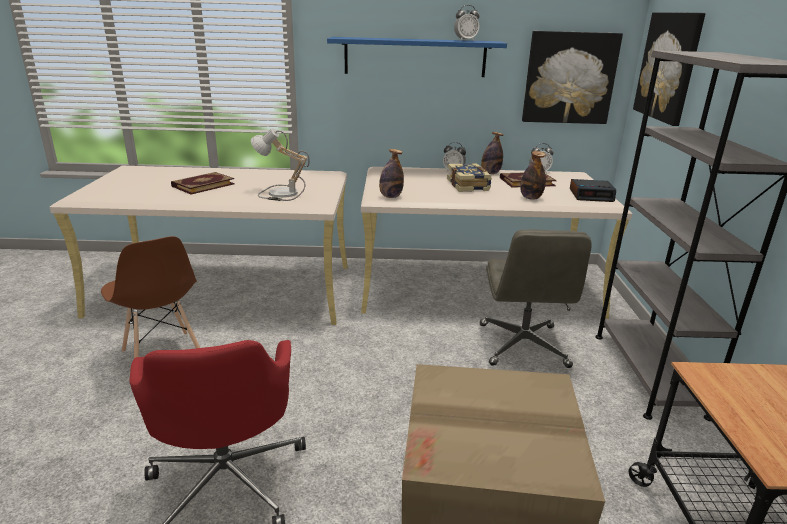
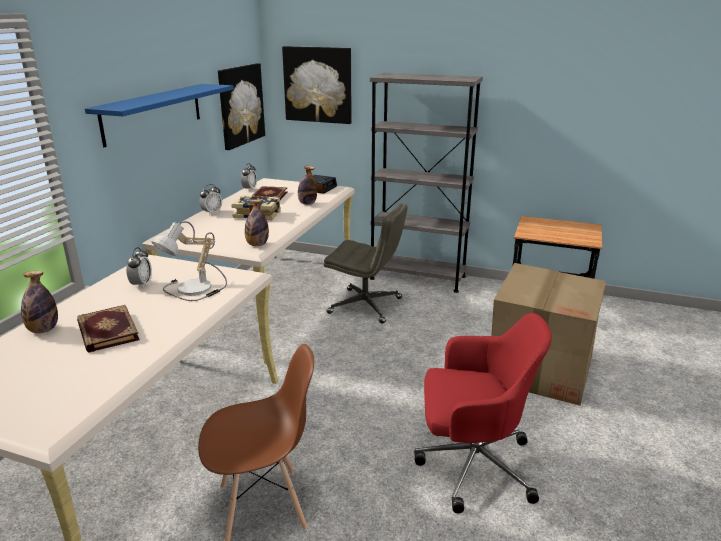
camera: 70 degrees left, 0 degrees up
(465, 40) = (194, 88): alarm clock -> alarm clock (141, 284)
(490, 173) = (232, 202): bottle -> bottle (43, 330)

